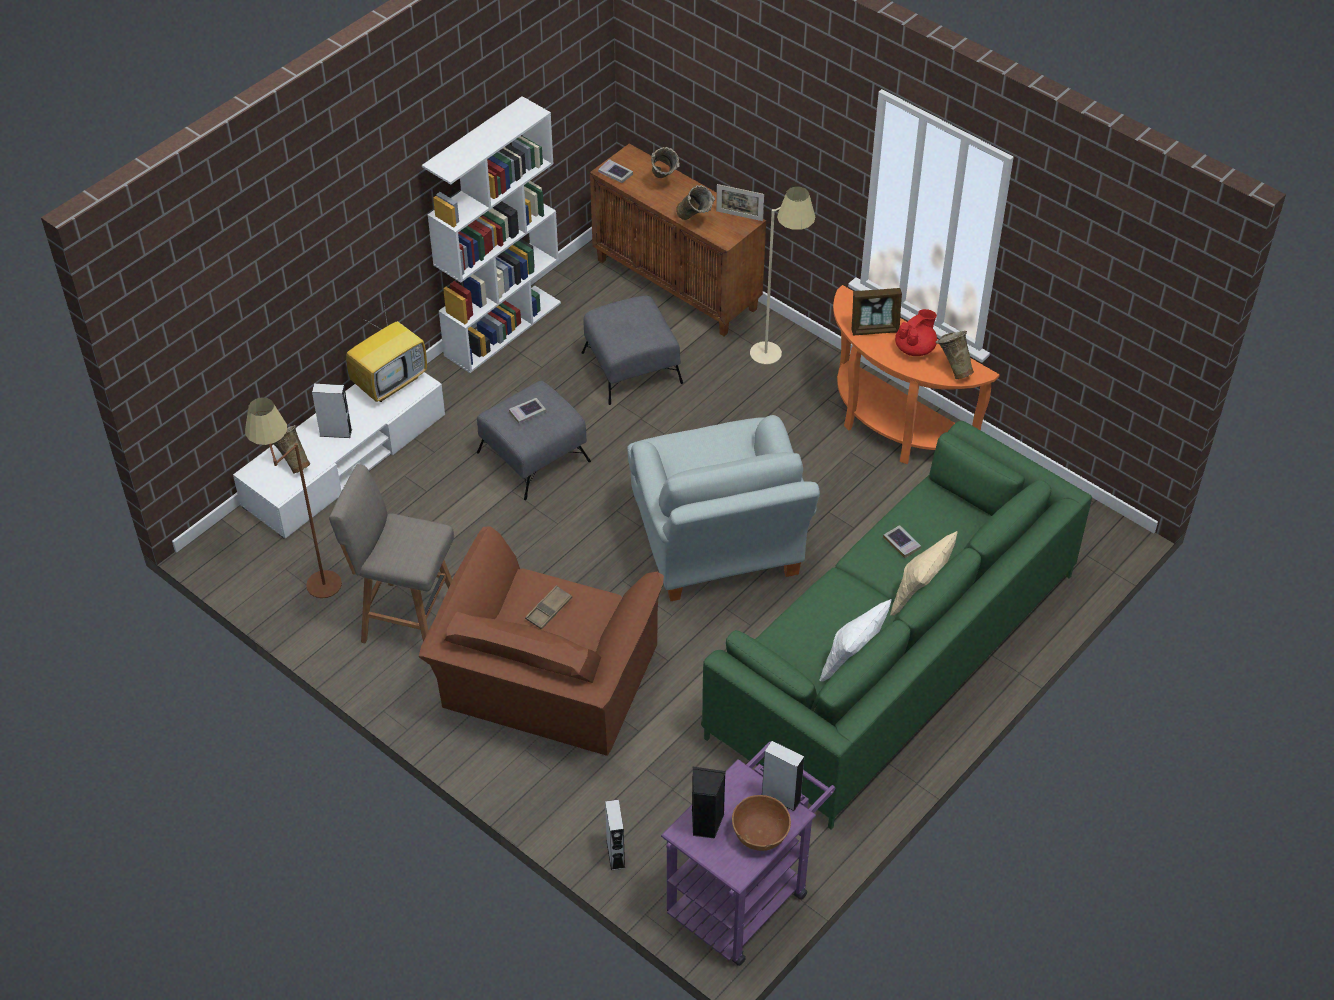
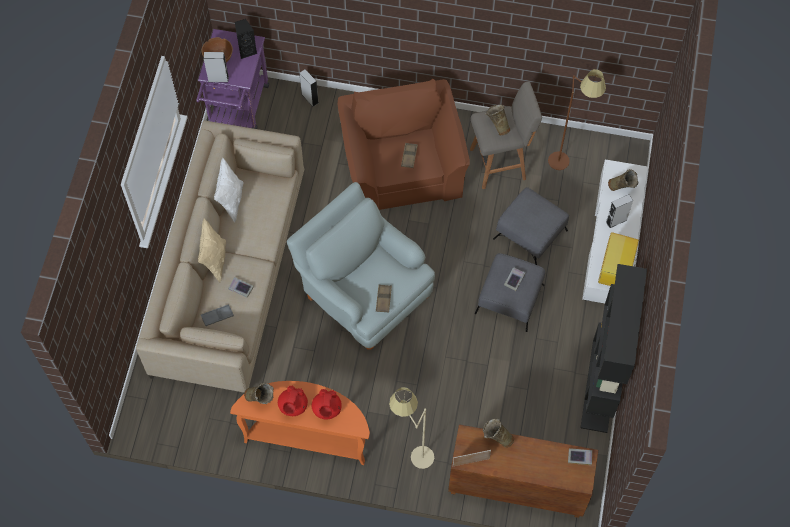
camera: 150 degrees right, 15 degrees up
(503, 328) = (600, 386): white bookcase -> black bookcase
(632, 367) = (498, 398): grey ottoman -> grey ottoman (530, 235)
(663, 183) = (541, 466): beige vase -> beige vase (497, 127)
(718, 437) = (383, 299): none -> brown tray
(874, 329) = (327, 409): picture frame -> red teapot
(892, 654) = (229, 273): green sofa -> beige sofa
(953, 525) = (217, 316): none -> grey tray

